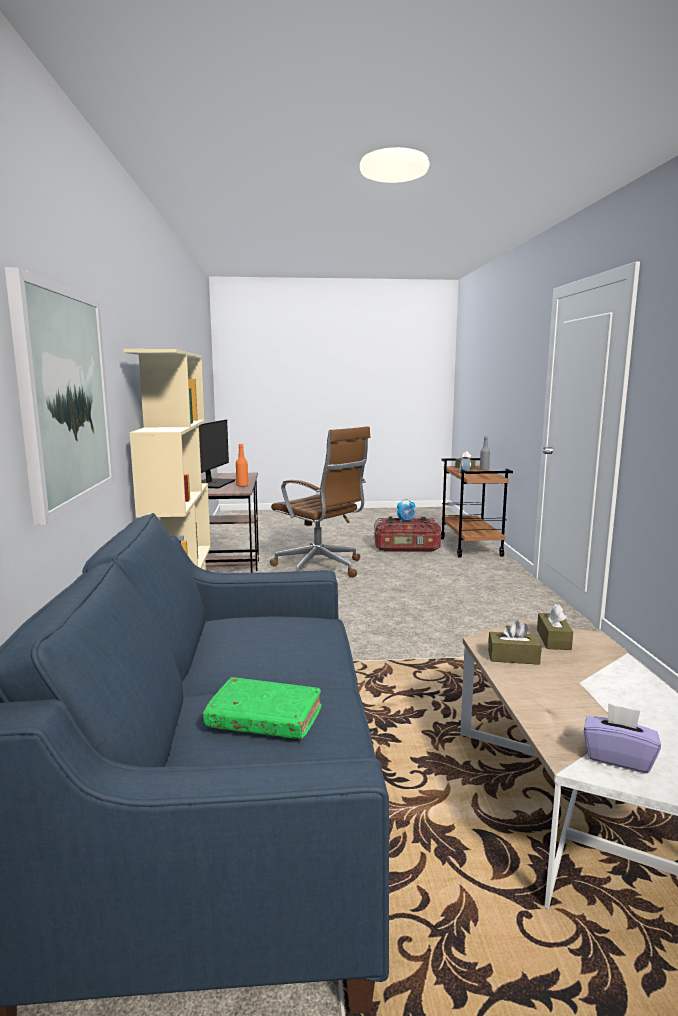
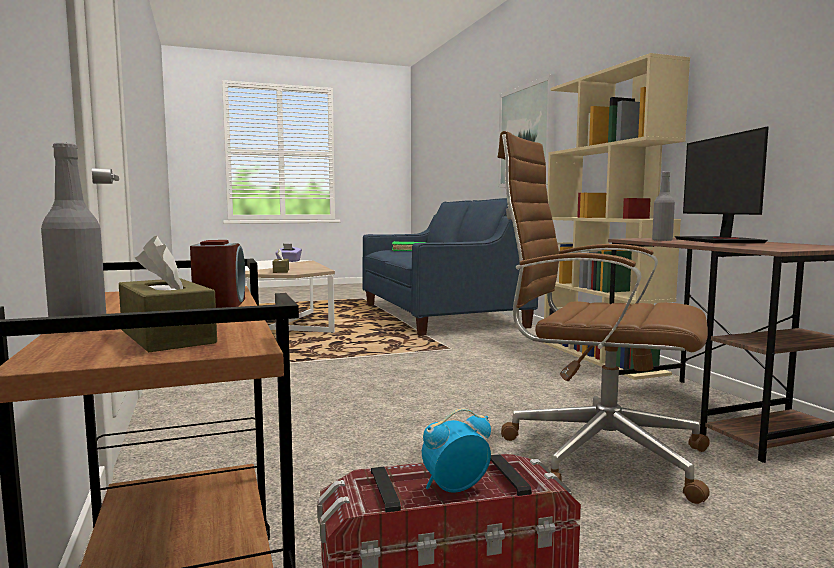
camera: 165 degrees right, 5 degrees down
(242, 486) = (662, 240): orange bottle -> grey bottle
(513, 657) = (309, 268): brown tissue box -> none

